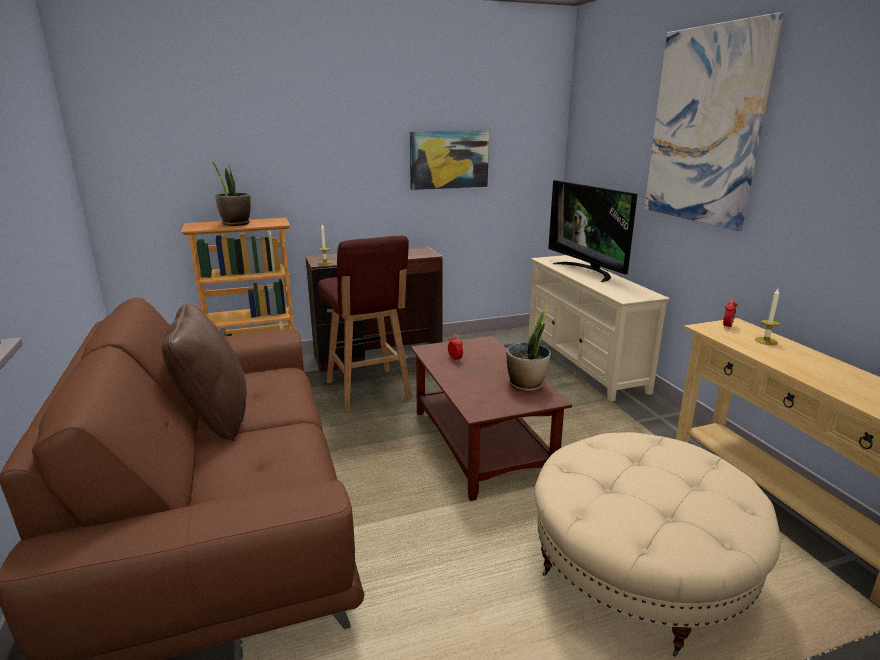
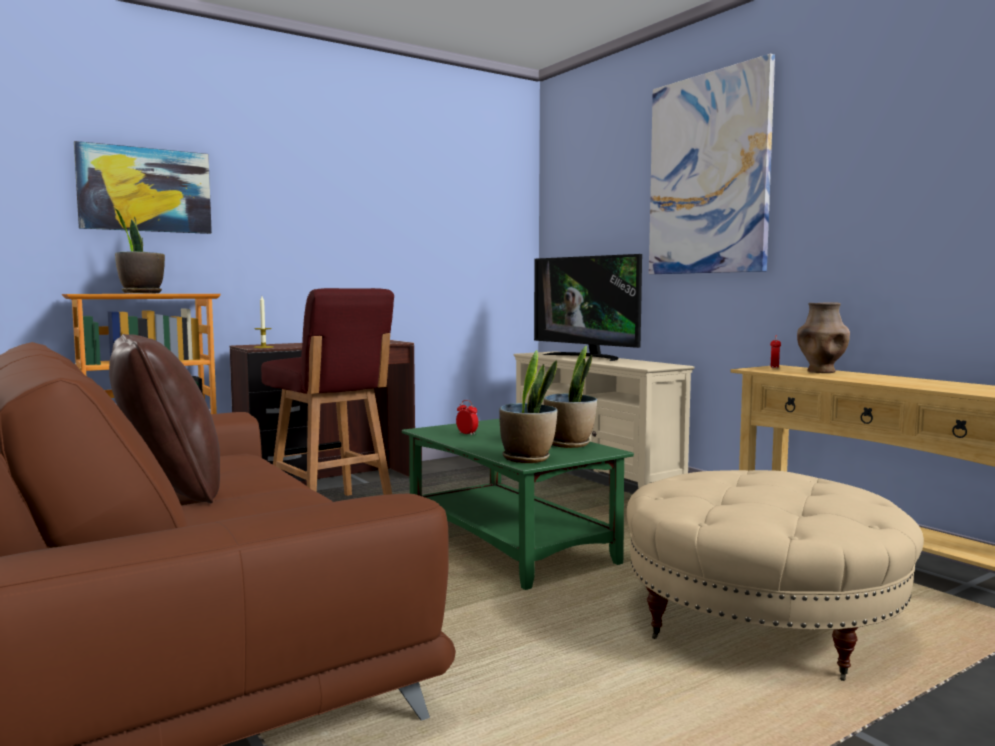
camera: 15 degrees left, 15 degrees down
(449, 160) = (410, 235): picture -> picture (145, 190)
(479, 444) = (506, 544): brown coffee table -> green coffee table
(481, 405) = (527, 458): none -> potted plant
(766, 341) = (821, 371): candle -> brown vase

